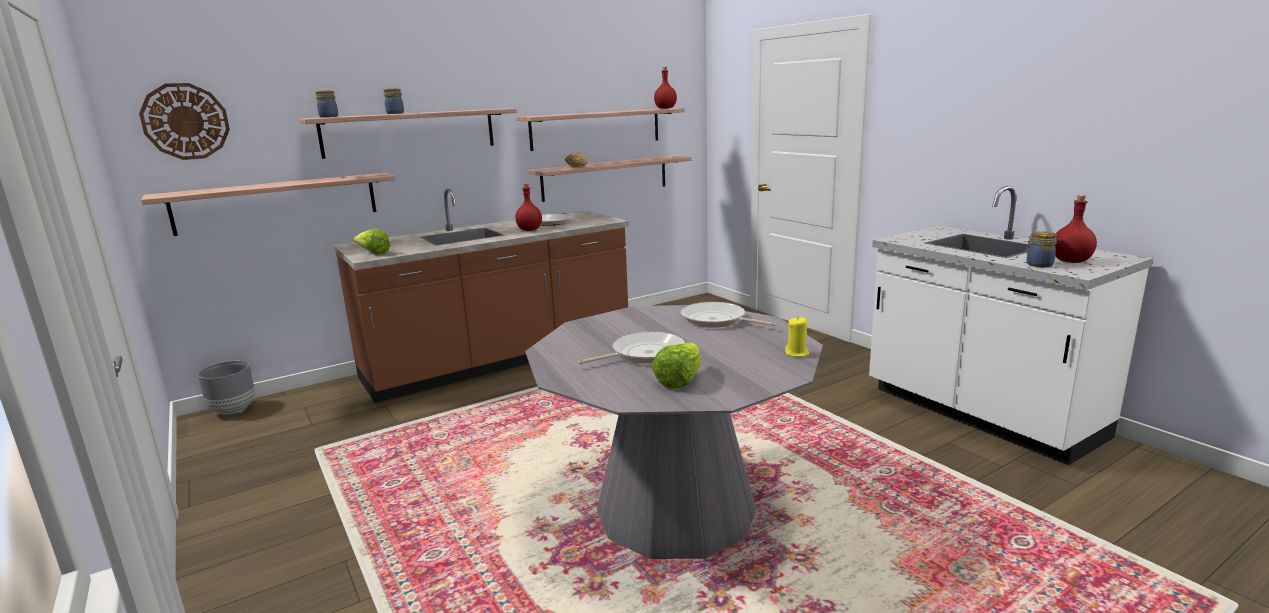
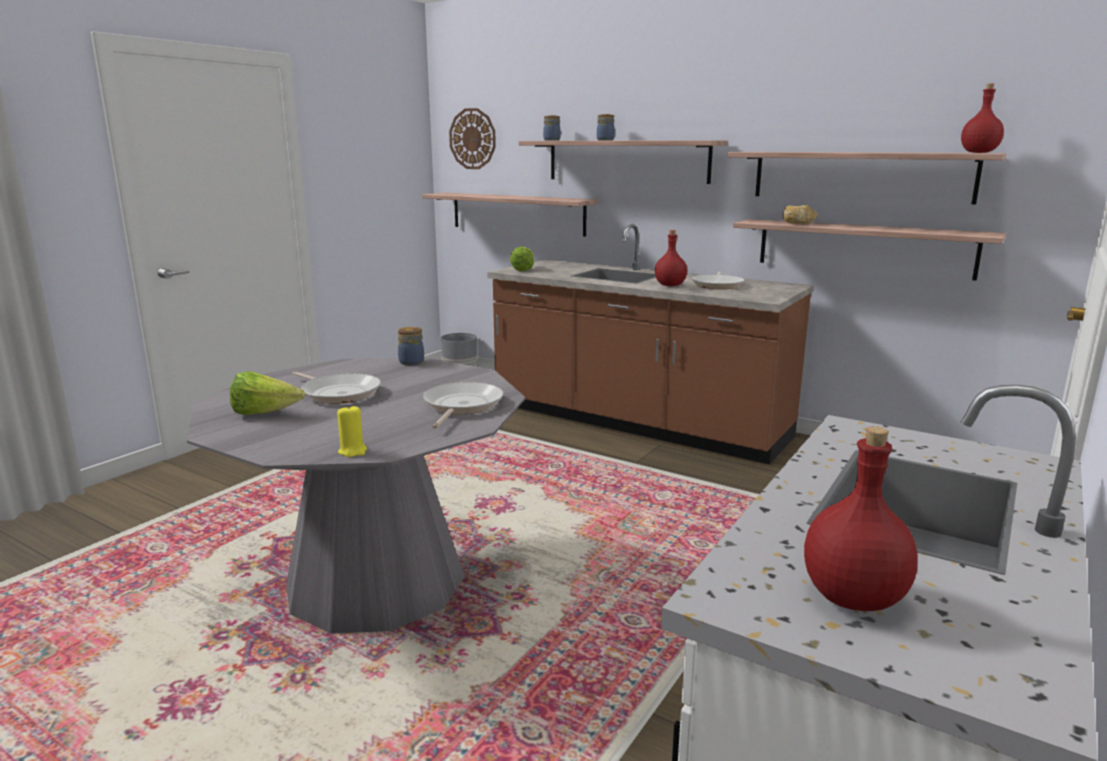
camera: 65 degrees right, 0 degrees up
(1038, 265) = (766, 554): jar -> jar (411, 362)

